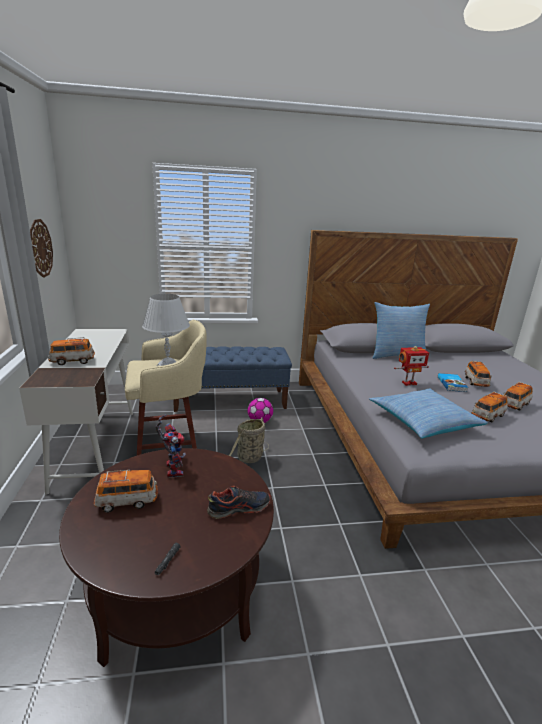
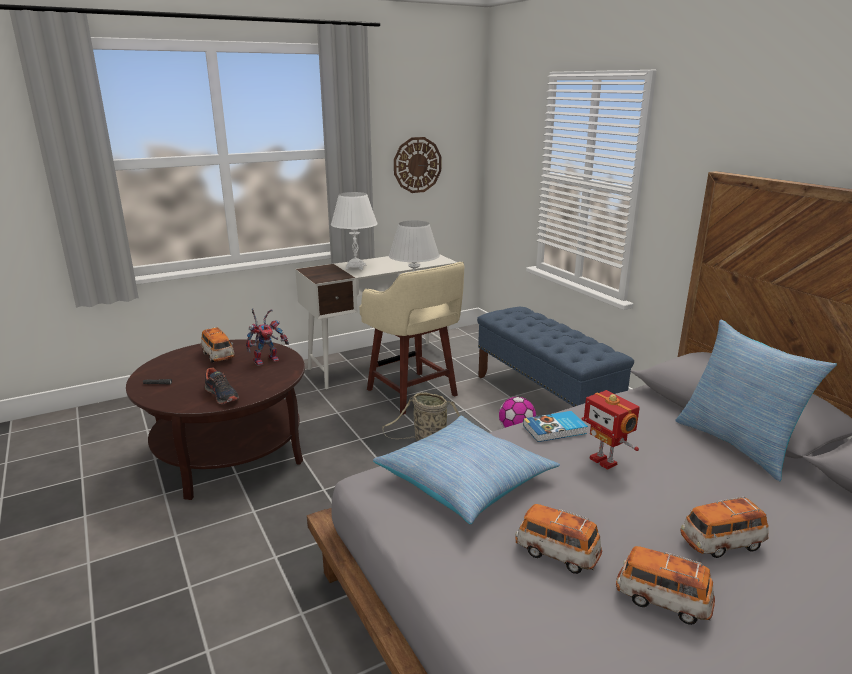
camera: 70 degrees right, 0 degrees up
(72, 361) = (356, 267): toy car -> white table lamp
(452, 384) = (664, 510): book -> book (555, 429)

